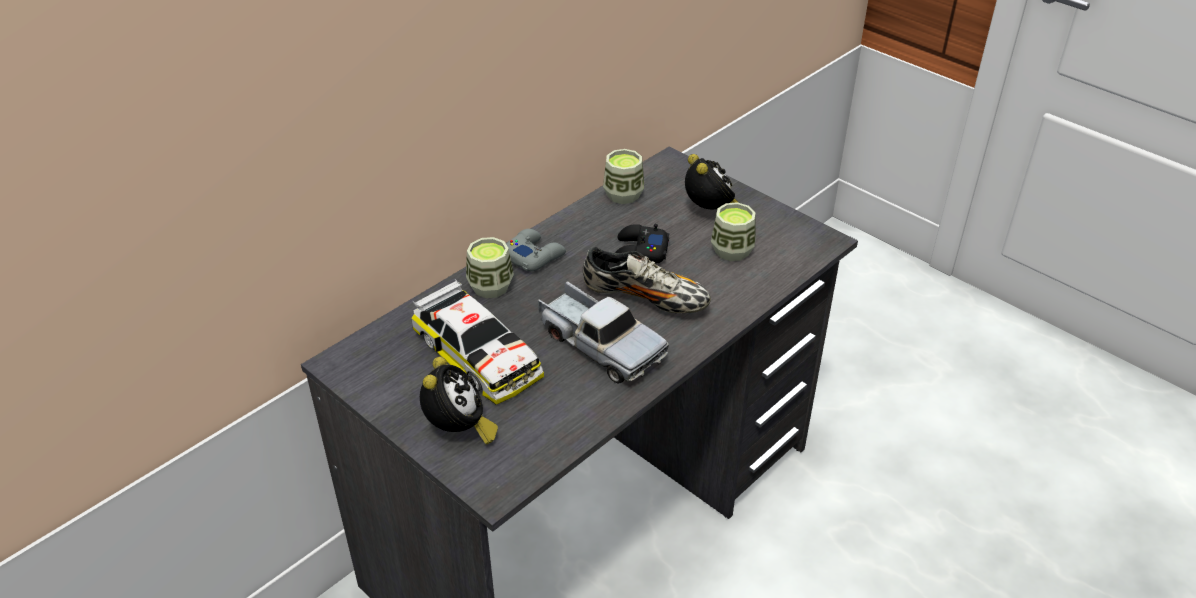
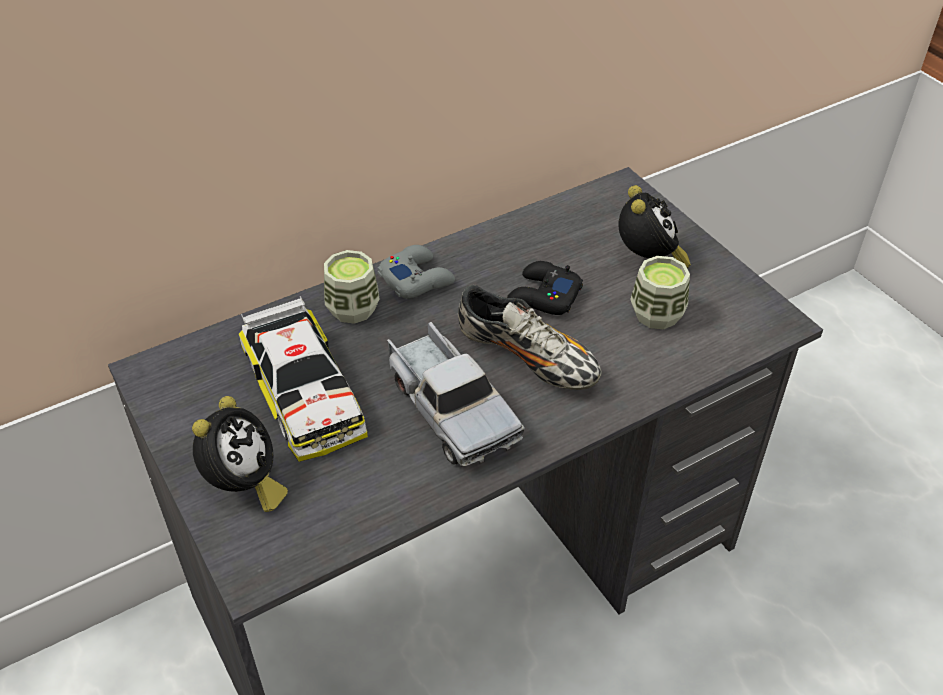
camera: 15 degrees right, 5 degrees up
(623, 194) = (551, 219): cup -> none

